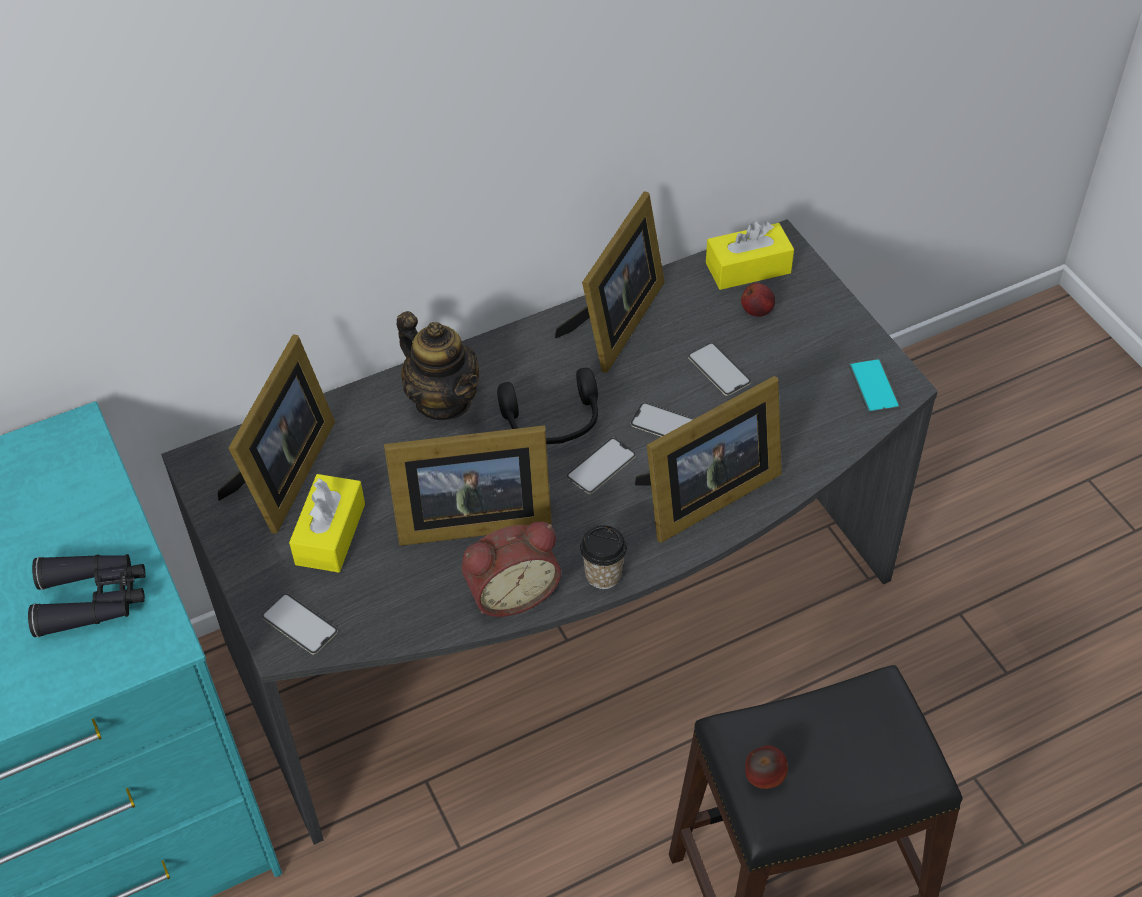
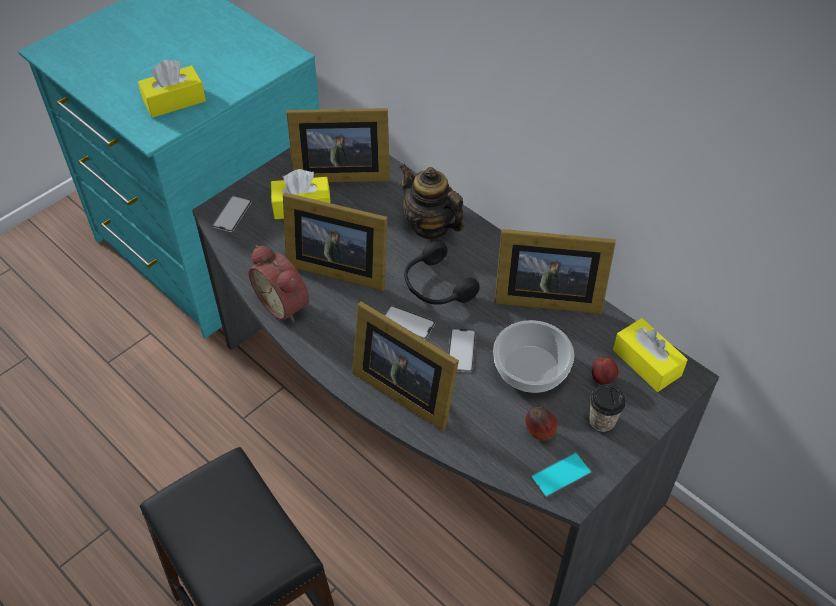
camera: 70 degrees right, 0 degrees up
(93, 599) = (174, 101): black binoculars -> yellow tissue box
(443, 400) = (430, 226): teapot -> teapot turned 105 degrees clockwise
(468, 519) = (336, 266): picture frame -> picture frame turned 45 degrees counterclockwise
(603, 575) = (314, 348): cup -> cup (602, 420)
(719, 369) = (530, 368): phone -> bowl
(763, 779) = (195, 493): apple -> apple (539, 433)

